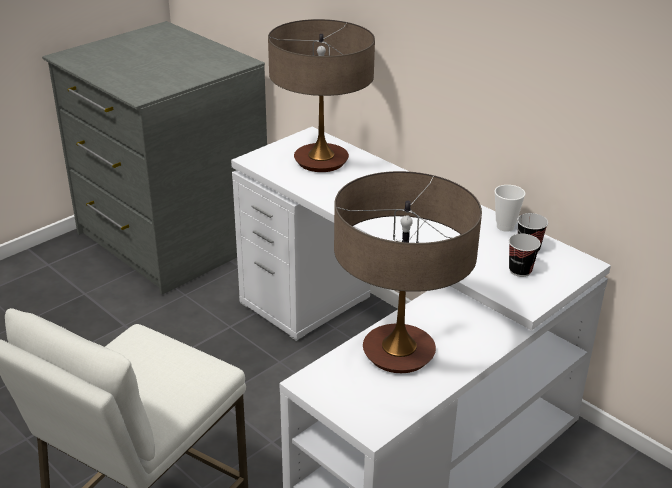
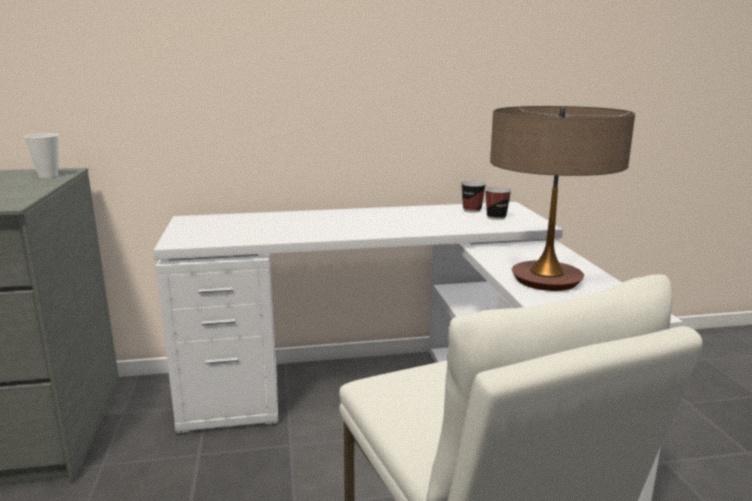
camera: 55 degrees left, 15 degrees down
(321, 161) = (237, 225): table lamp -> none
(505, 227) = (435, 208): cup -> cup (48, 176)

